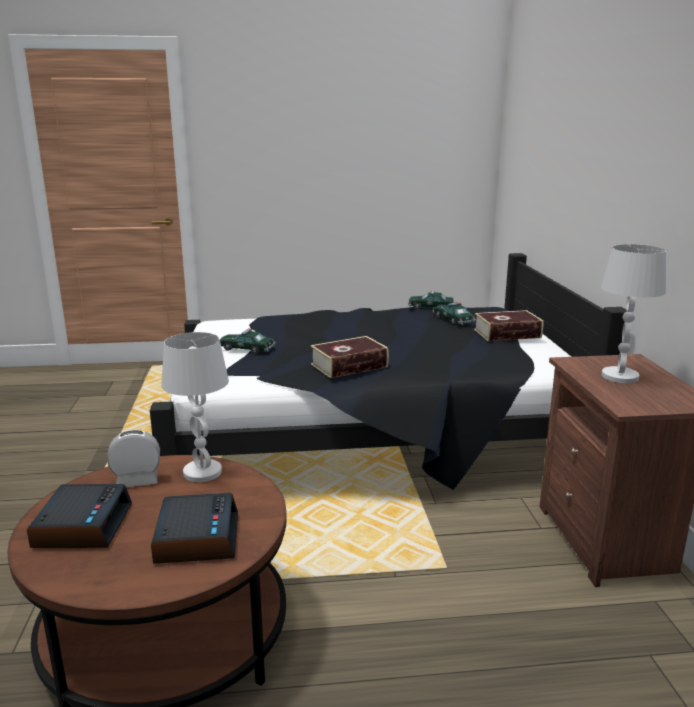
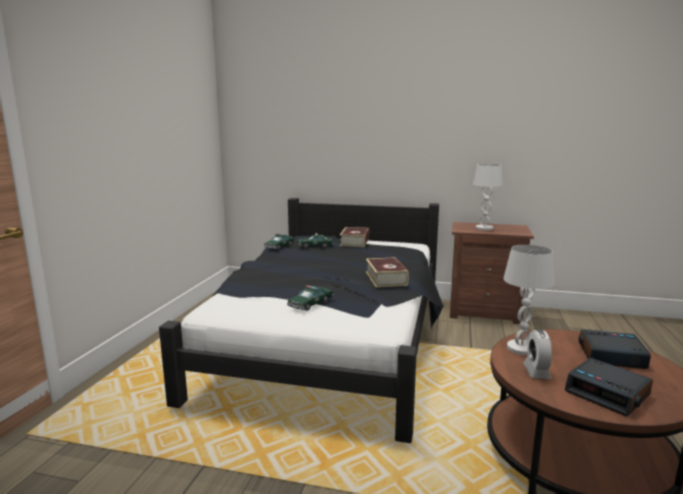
camera: 70 degrees left, 5 degrees down
(82, 525) = (608, 393): alarm clock -> alarm clock turned 150 degrees counterclockwise

